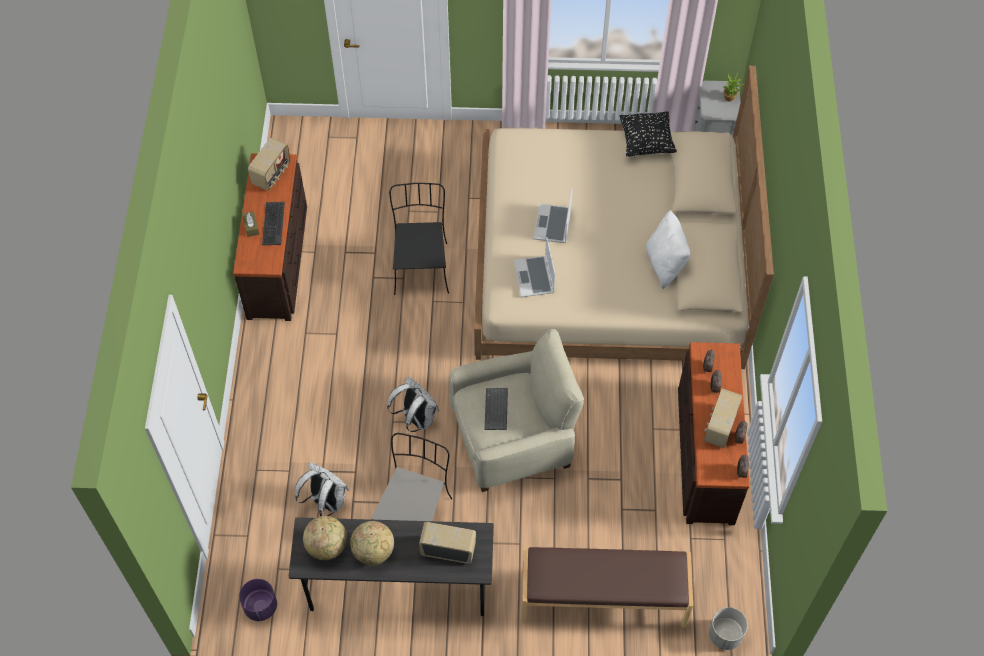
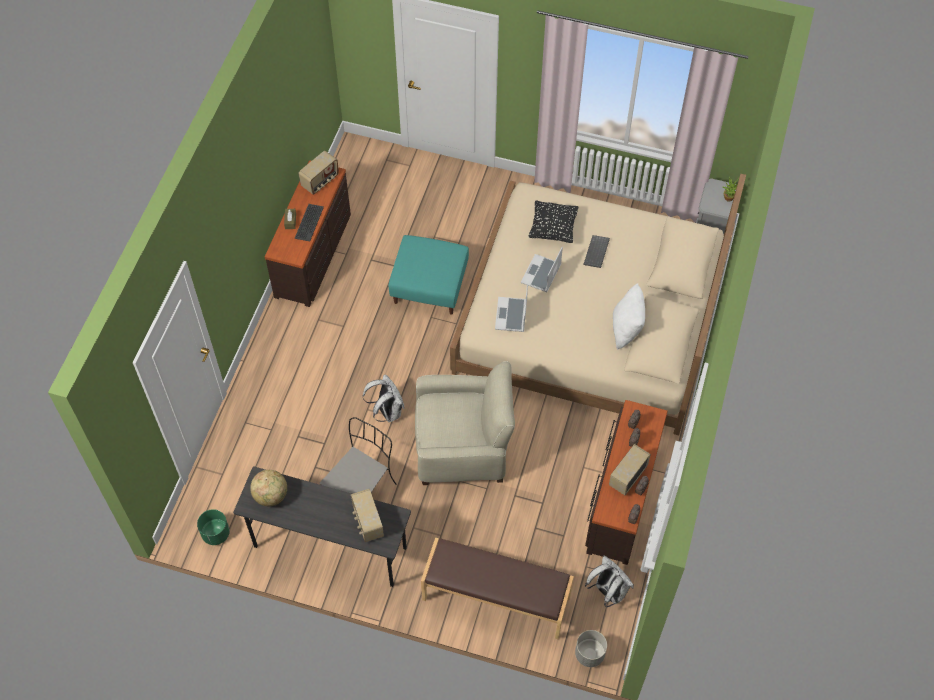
camera: 15 degrees right, 0 degrees up
(260, 607) = (215, 534): purple planter -> green planter
(326, 502) = (293, 462): white backpack -> white backpack (608, 592)
(373, 551) = (307, 509): globe -> none
(421, 267) = (430, 286): black chair -> turquoise ottoman
(448, 549) = (367, 522): radio -> radio turned 135 degrees counterclockwise
(497, 410) = (447, 419): keyboard -> keyboard (597, 252)
(646, 143) = (644, 222): black pillow -> black pillow (552, 229)

